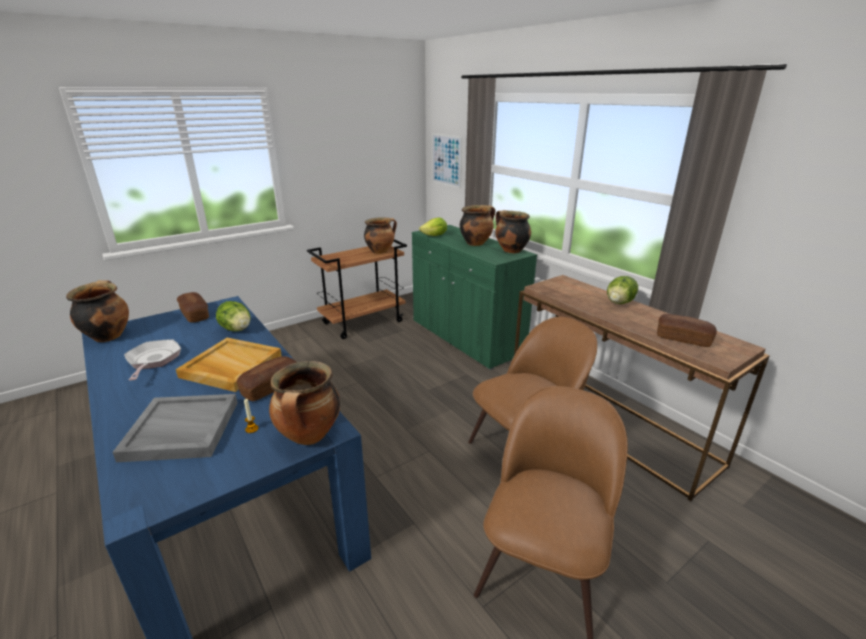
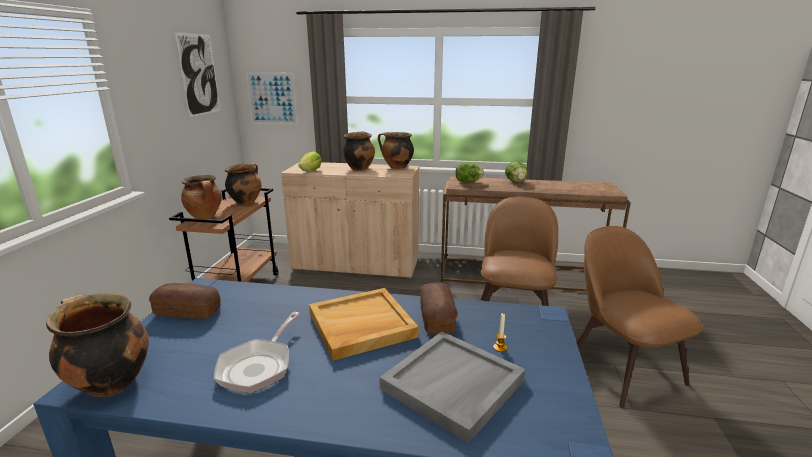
camera: 45 degrees left, 5 degrees down
(153, 360) = (258, 366): frying pan -> frying pan turned 105 degrees counterclockwise
(237, 329) = (281, 300): lettuce -> lettuce (468, 182)
(309, 436) = (544, 326): cooking pot -> cooking pot (205, 216)
(378, 135) = (199, 74): none -> picture
(466, 337) = (356, 264): green cabinet -> beige cabinet
(683, 339) = (581, 189): bread -> none

